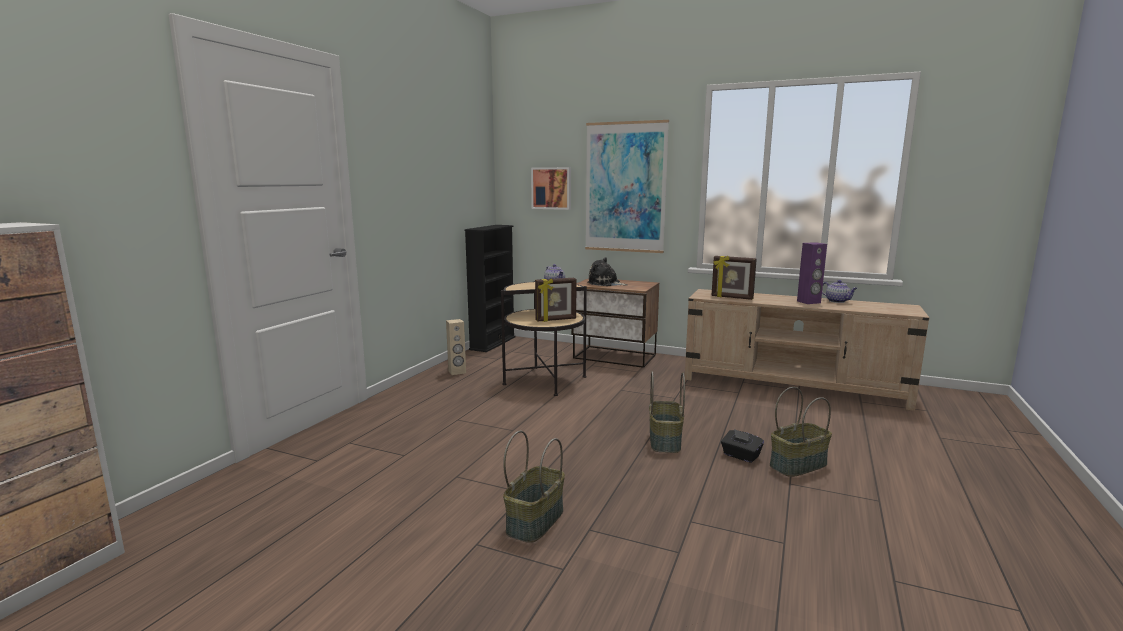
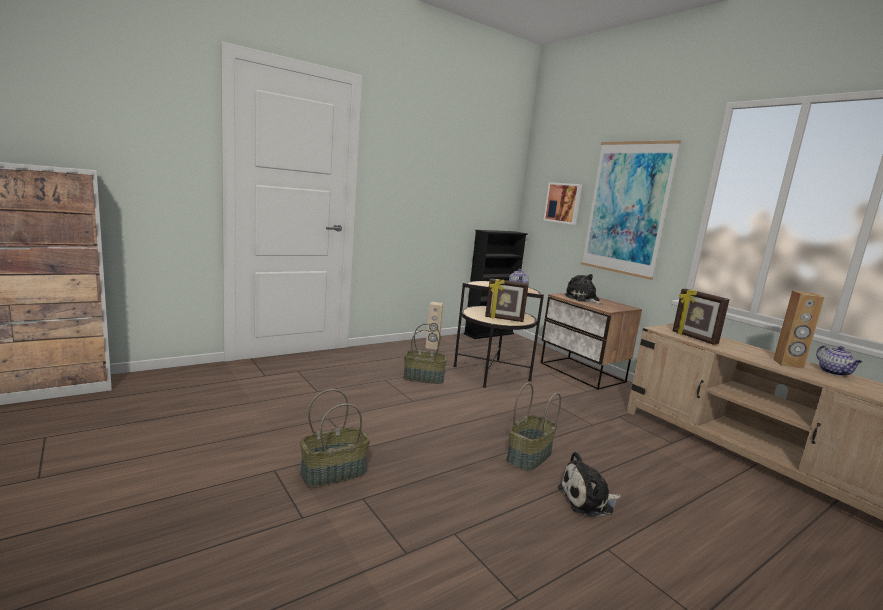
camera: 30 degrees right, 0 degrees up
(740, 456) = (588, 500): black tissue box -> plush toy
(797, 464) = (644, 535): basket -> basket (424, 378)
(809, 302) = (788, 364): purple speaker -> brown speaker

